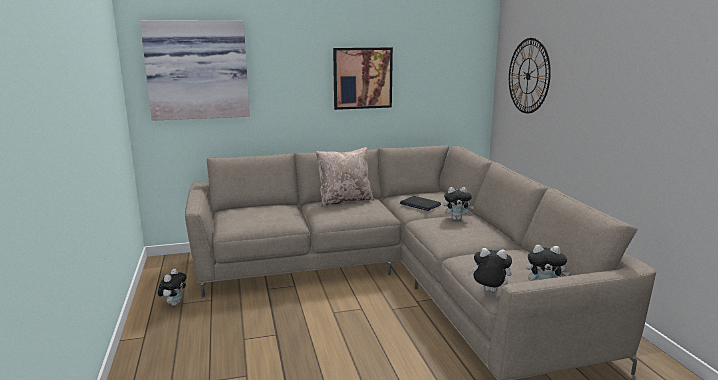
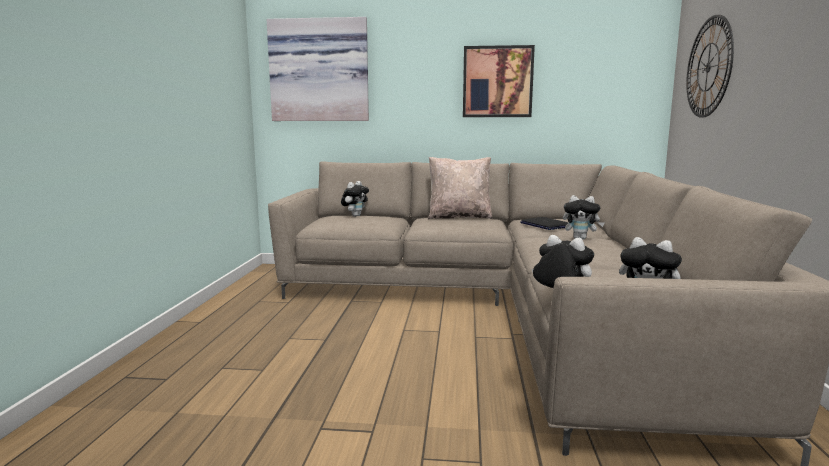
camera: 20 degrees right, 5 degrees down
(174, 303) = (252, 300): plush toy -> plush toy (355, 216)

